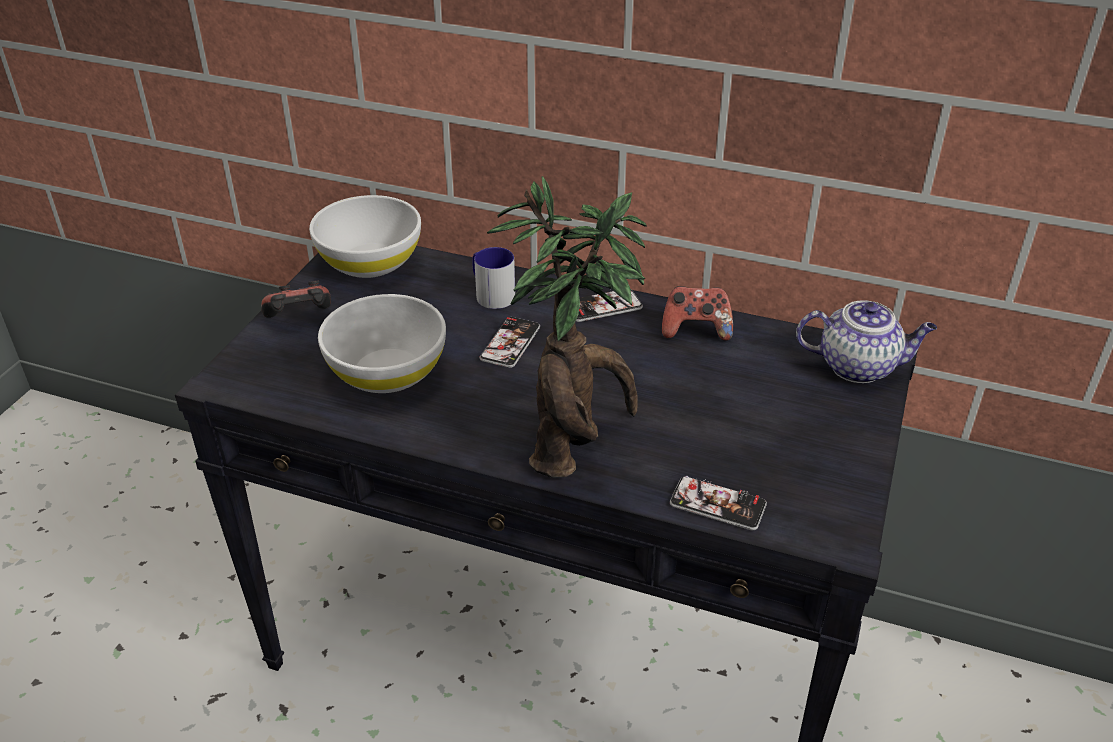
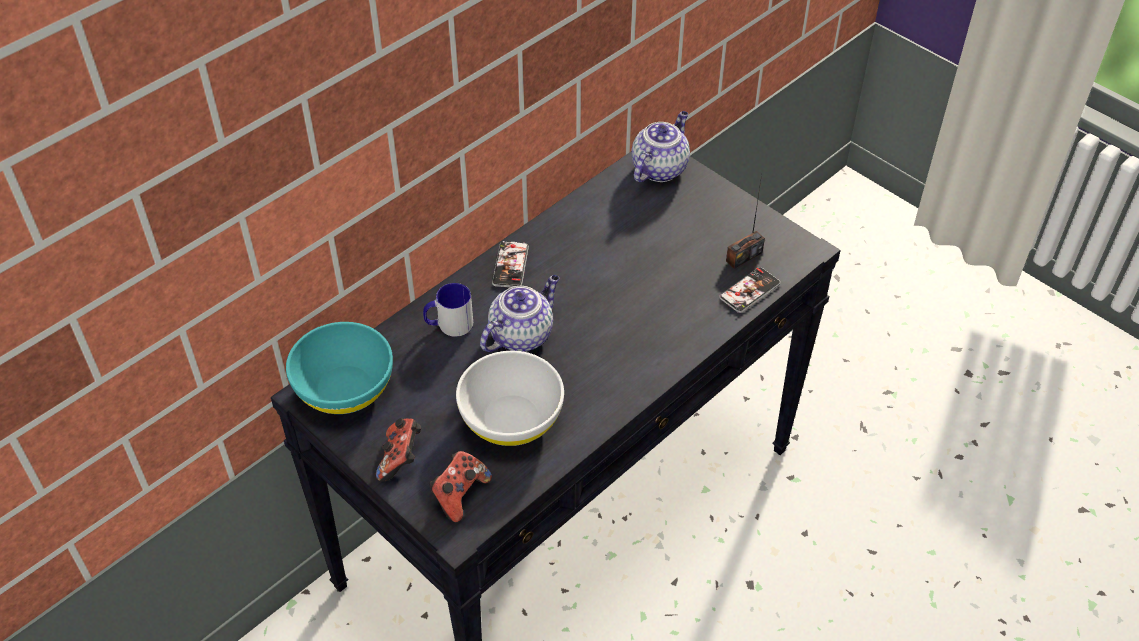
camera: 65 degrees left, 10 degrees up
(370, 261) = (344, 388): white bowl -> turquoise bowl
(510, 343) = (521, 334): phone -> teapot
(575, 445) = (658, 338): potted plant -> none
(696, 330) = (571, 228): game controller -> game controller (459, 494)
(774, 482) = (744, 256): none -> radio

